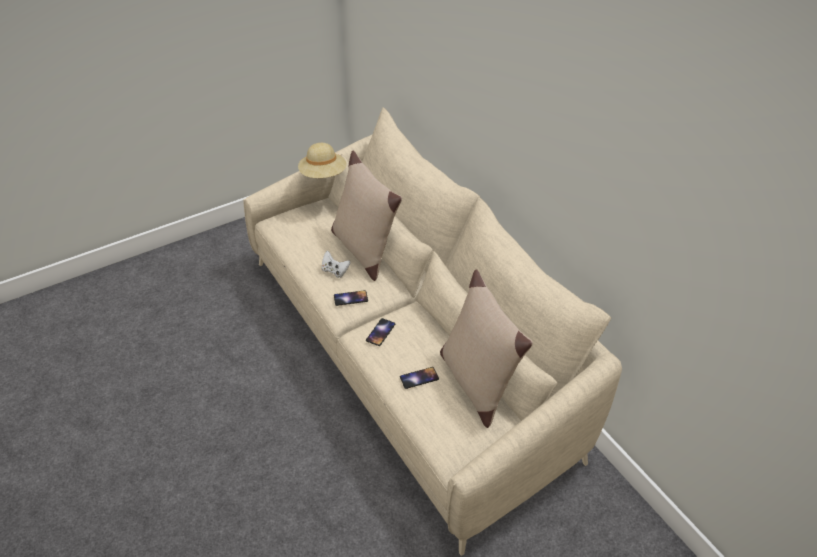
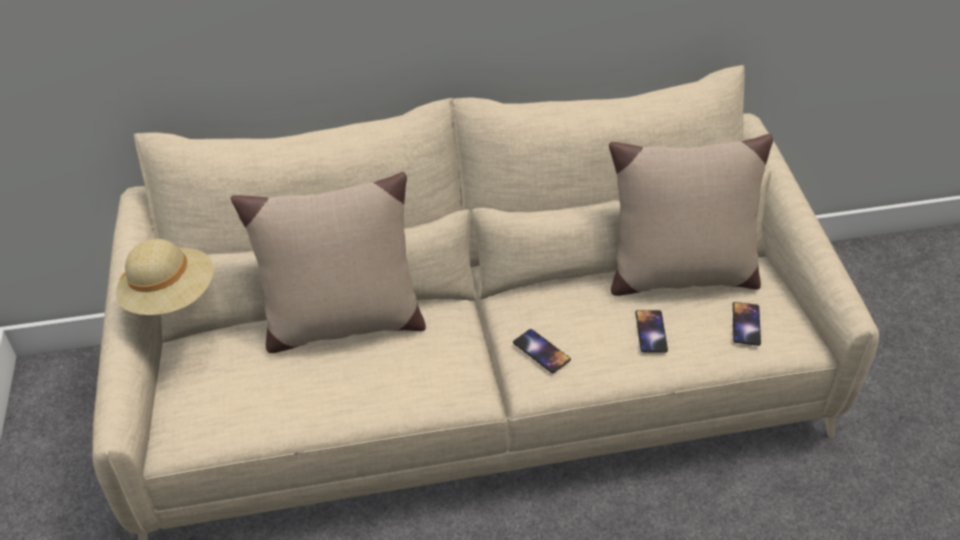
camera: 70 degrees left, 0 degrees up
(335, 271) = (372, 373): white game controller -> none
(350, 298) = (448, 369): phone -> phone (746, 324)

